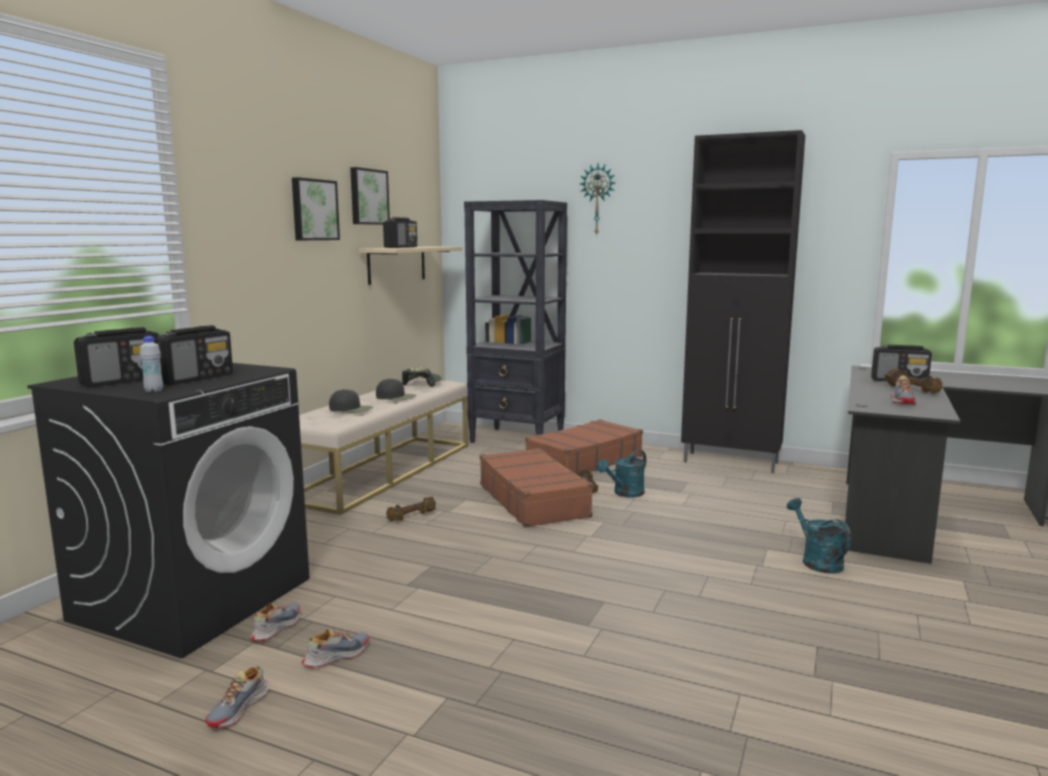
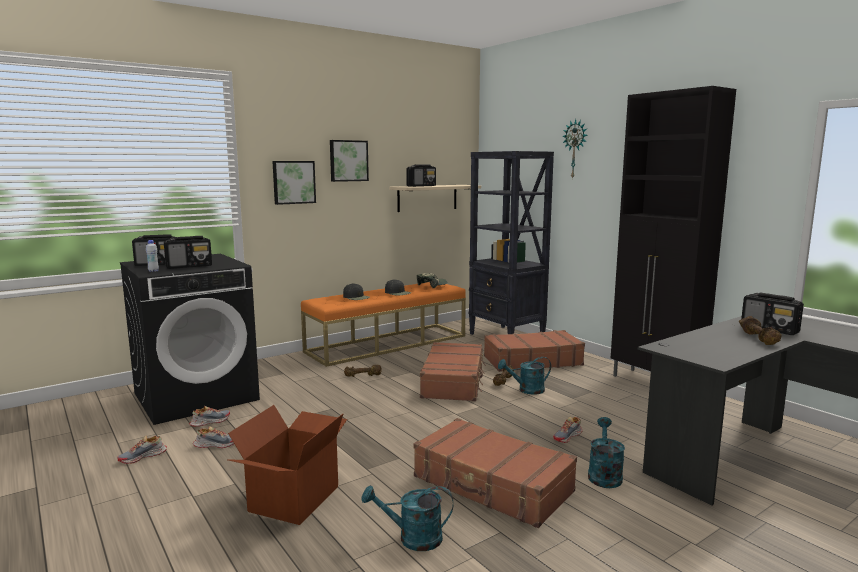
camera: 30 degrees right, 0 degrees up
(368, 197) = (400, 150): picture -> picture (293, 182)
(383, 471) = (387, 344): beige bench -> orange bench
(554, 688) = (293, 498): none -> cardboard box
(740, 601) = (492, 485): none -> brown suitcase
(752, 684) = (412, 538): none -> turquoise watering can
(902, 400) = (717, 346): shoe -> shoe (568, 436)

